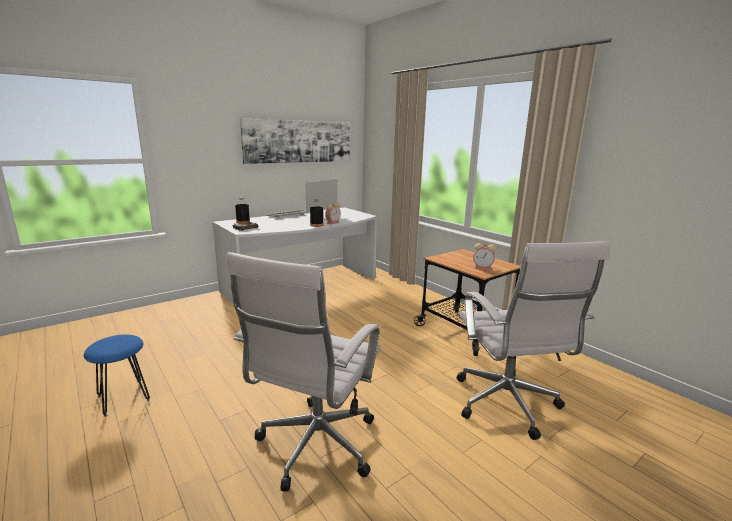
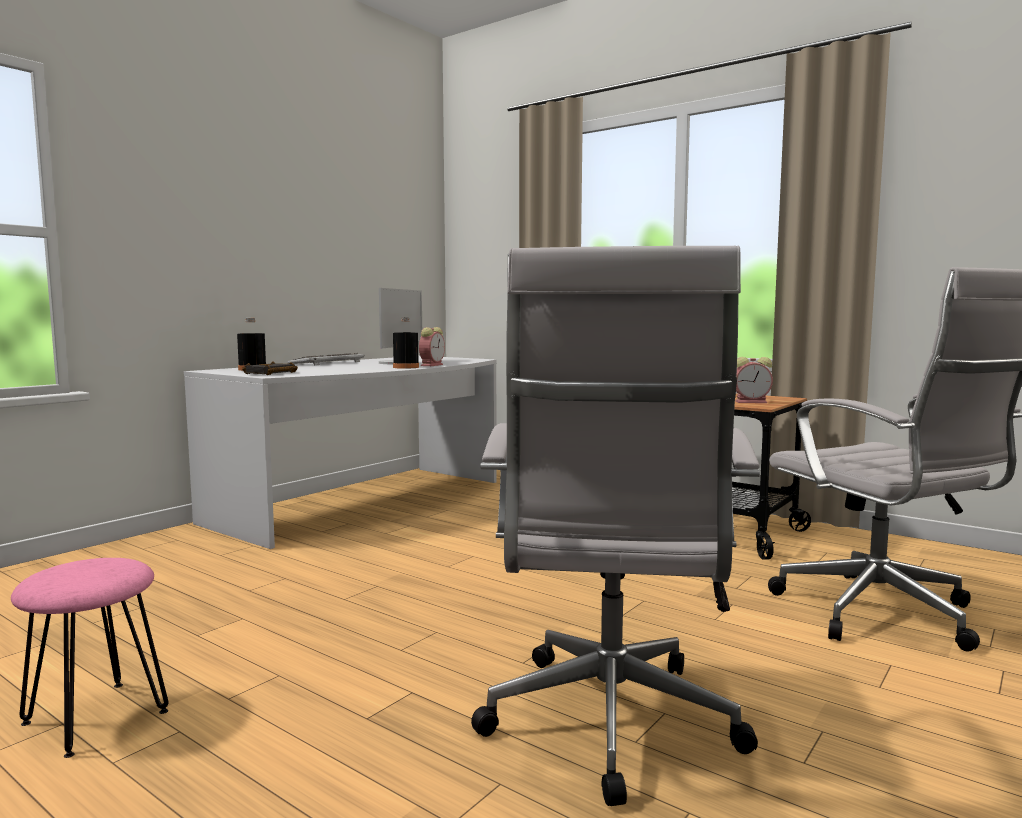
camera: 15 degrees left, 10 degrees down
(123, 398) = (94, 718): blue stool -> pink stool
(299, 141) = (342, 226): picture -> none

